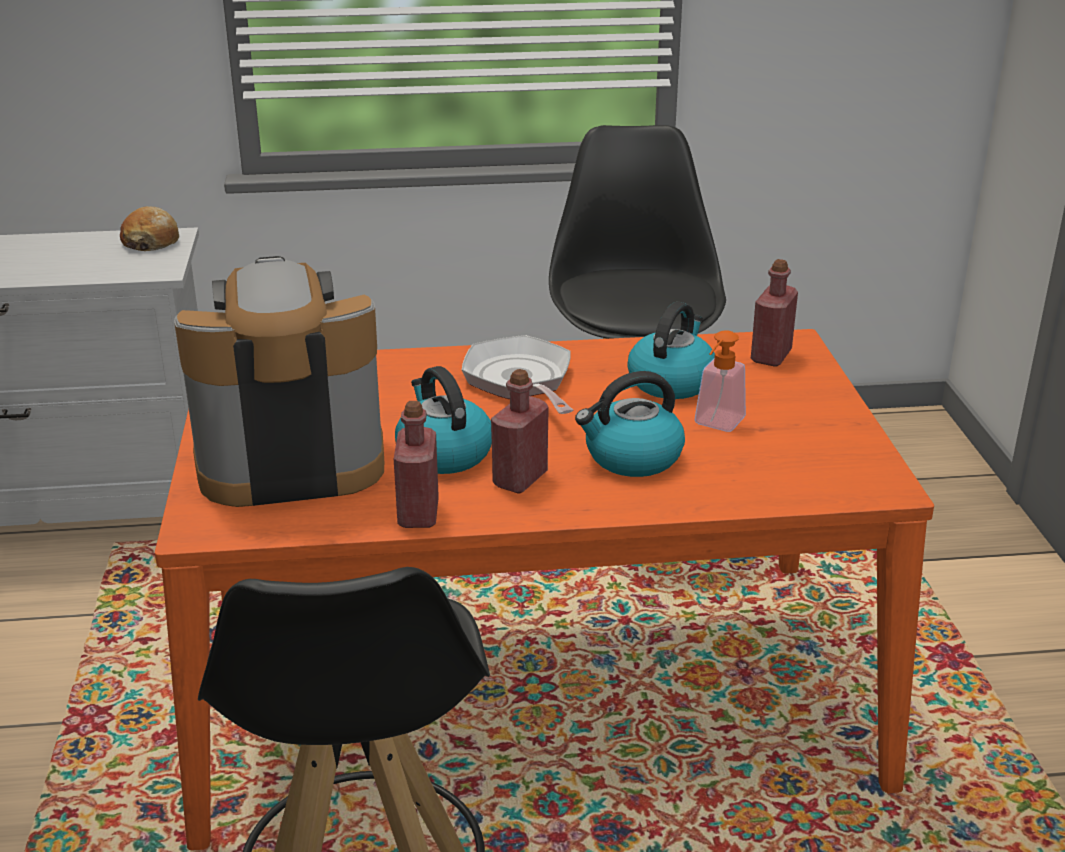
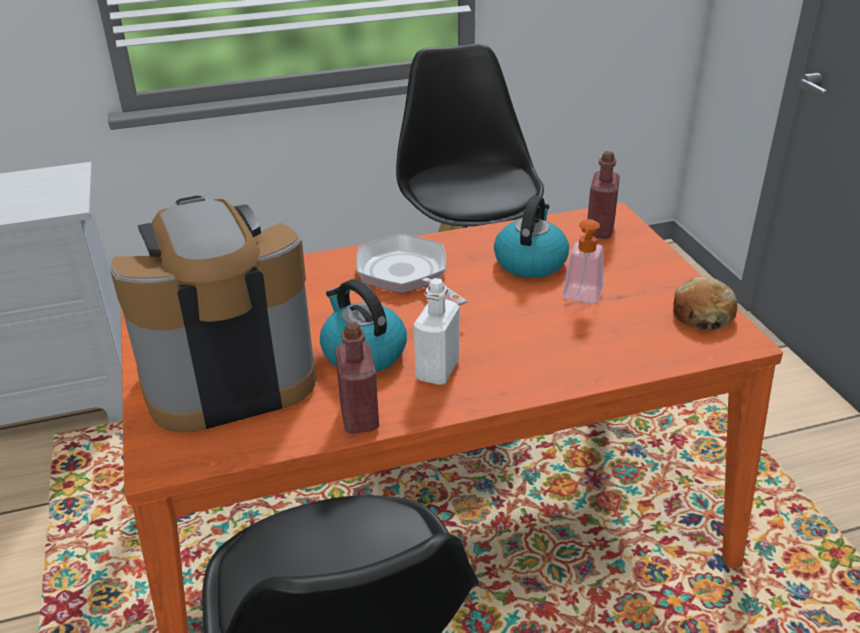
camera: 10 degrees left, 5 degrees up
(151, 241) = (52, 178): bread -> bread (701, 314)
(520, 479) = (437, 370): red bottle -> white bottle
(632, 458) = (524, 337): kettle -> none

